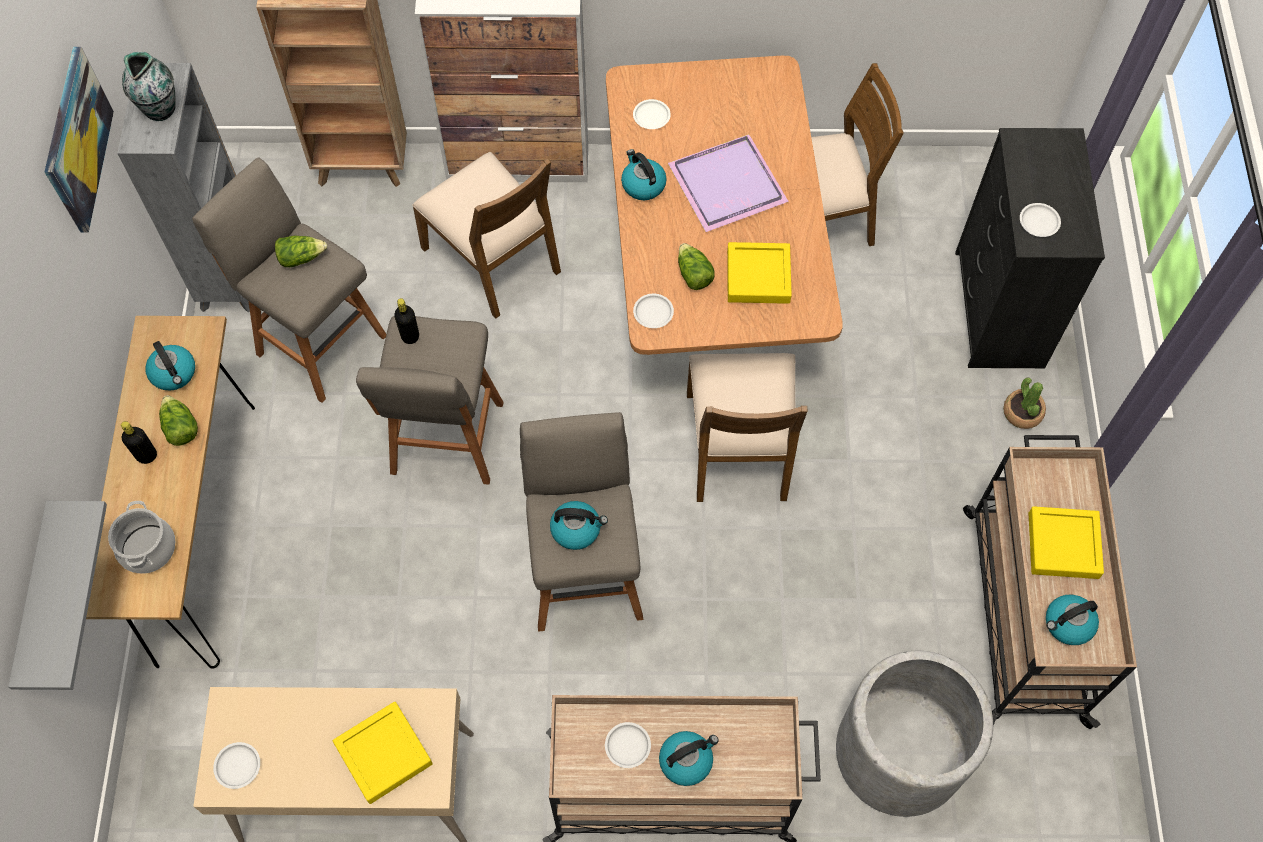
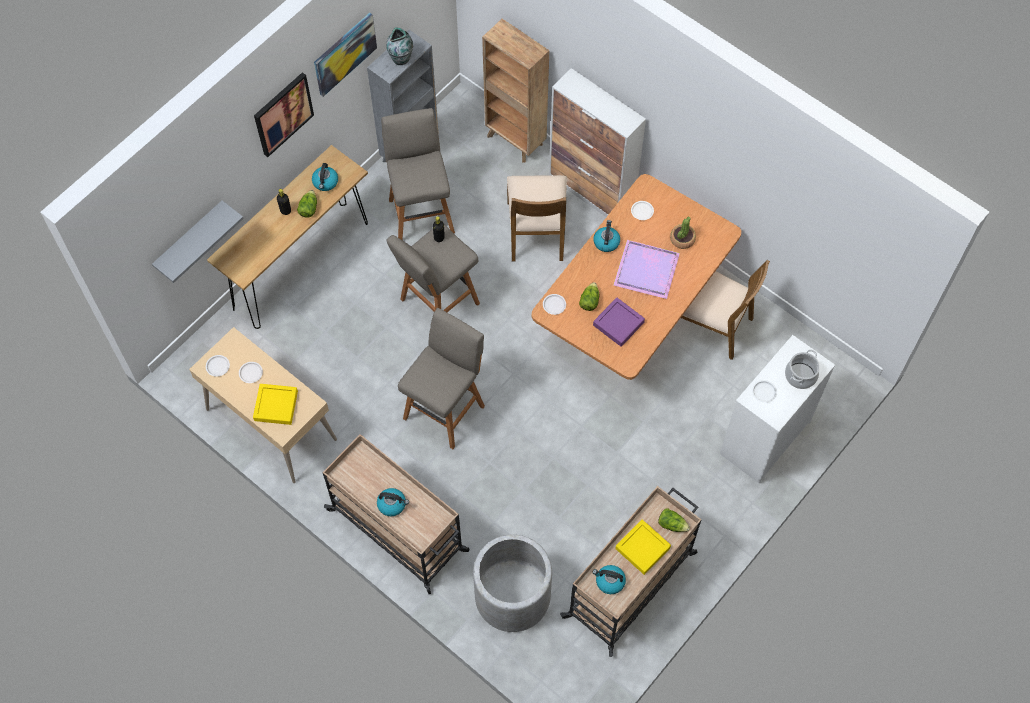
camera: 40 degrees right, 0 degrees up
(49, 292) = (283, 114): none -> picture
(148, 548) = (254, 251): cooking pot -> cooking pot (800, 375)
(301, 257) = (424, 167): lettuce -> lettuce (672, 524)
(577, 529) = (433, 375): kettle -> none
(628, 746) = (374, 480): white plate -> white plate (251, 373)
(738, 447) = (569, 406): brown chair -> none
(758, 276) = (618, 324): yellow tray -> purple tray
(997, 309) = (764, 437): black dresser -> white dresser
(1022, 412) = (725, 495): potted plant -> potted plant (682, 239)

